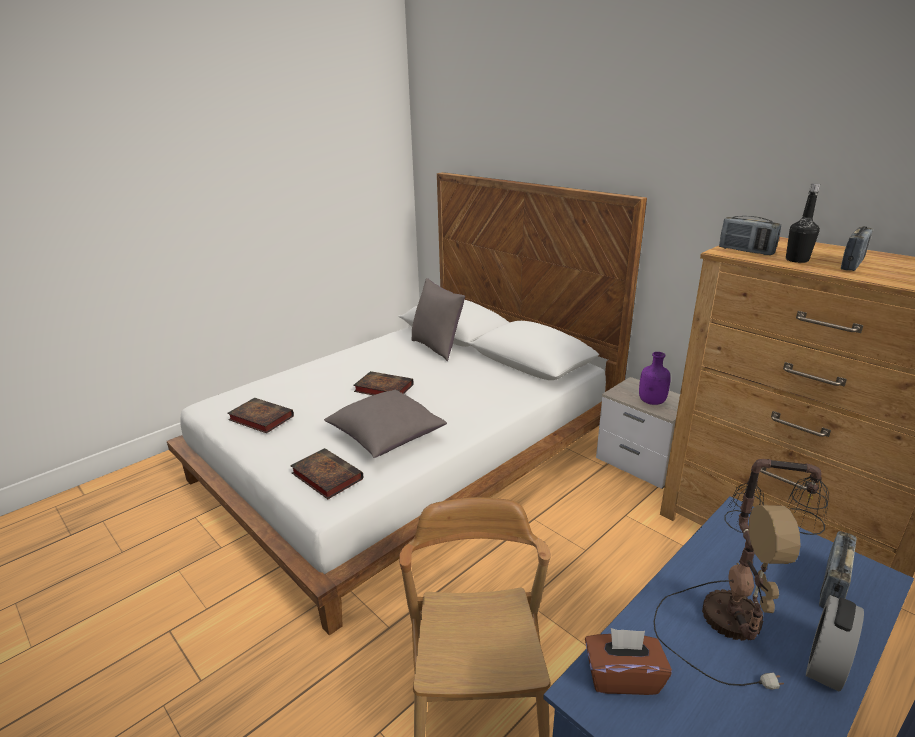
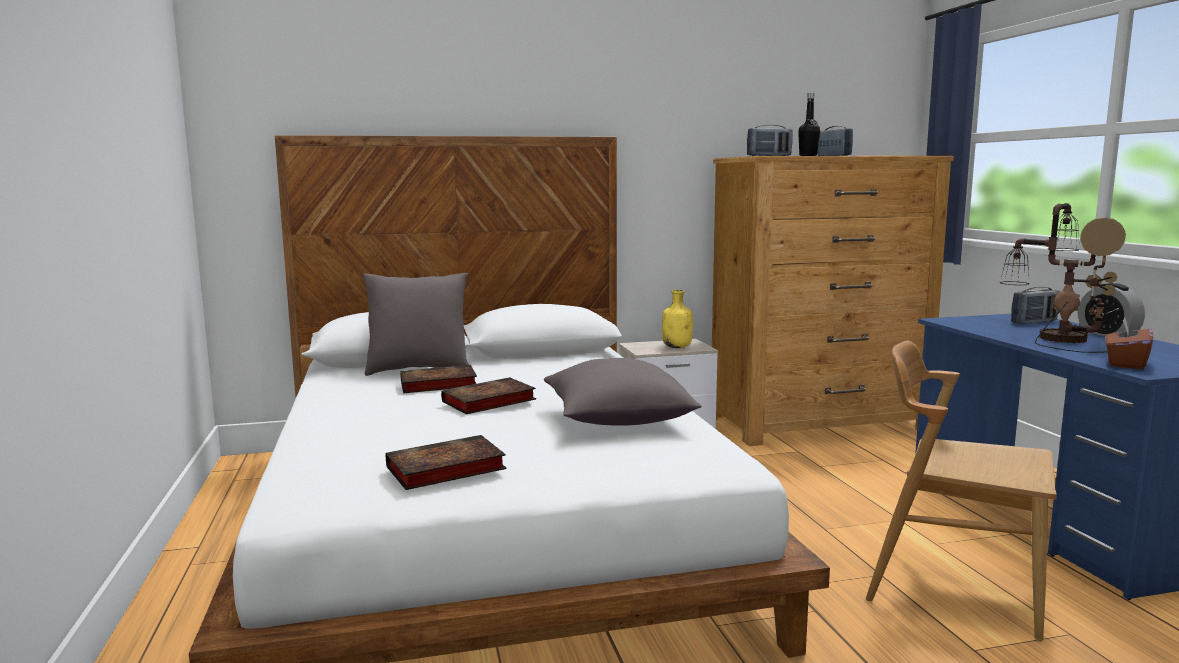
camera: 60 degrees left, 15 degrees down
(325, 476) = (674, 456): book -> book (436, 384)
(652, 402) = (677, 347): purple bottle -> yellow bottle
(831, 587) = (1034, 322): radio -> radio turned 90 degrees counterclockwise

